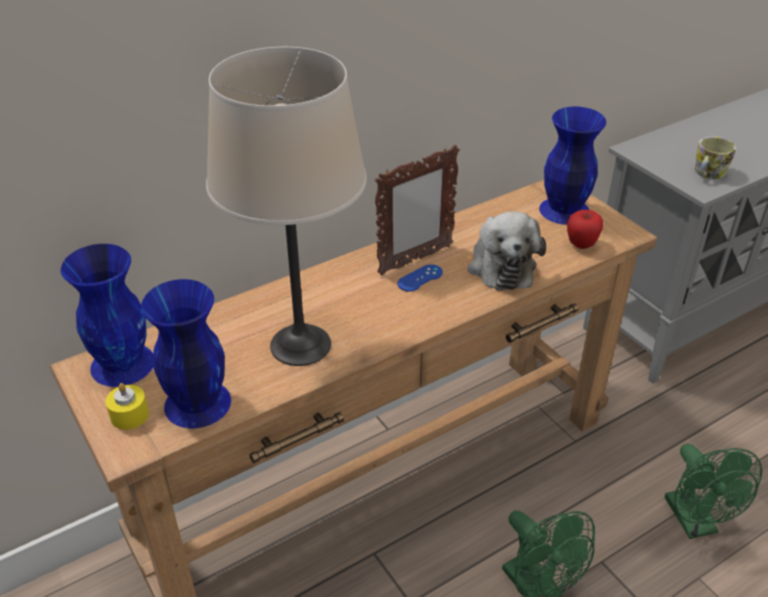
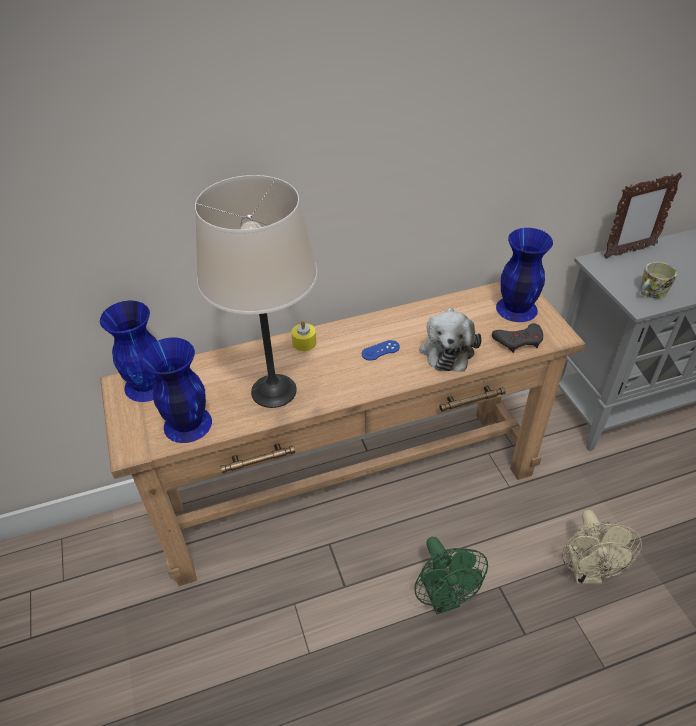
camera: 15 degrees right, 5 degrees up
(129, 415) = (140, 425): yellow candle -> yellow candle (304, 343)
(414, 260) = (382, 335): picture frame -> picture frame (629, 251)
(581, 244) = (519, 341): apple -> grey game controller
(695, 523) = (586, 572): green fan -> beige fan

